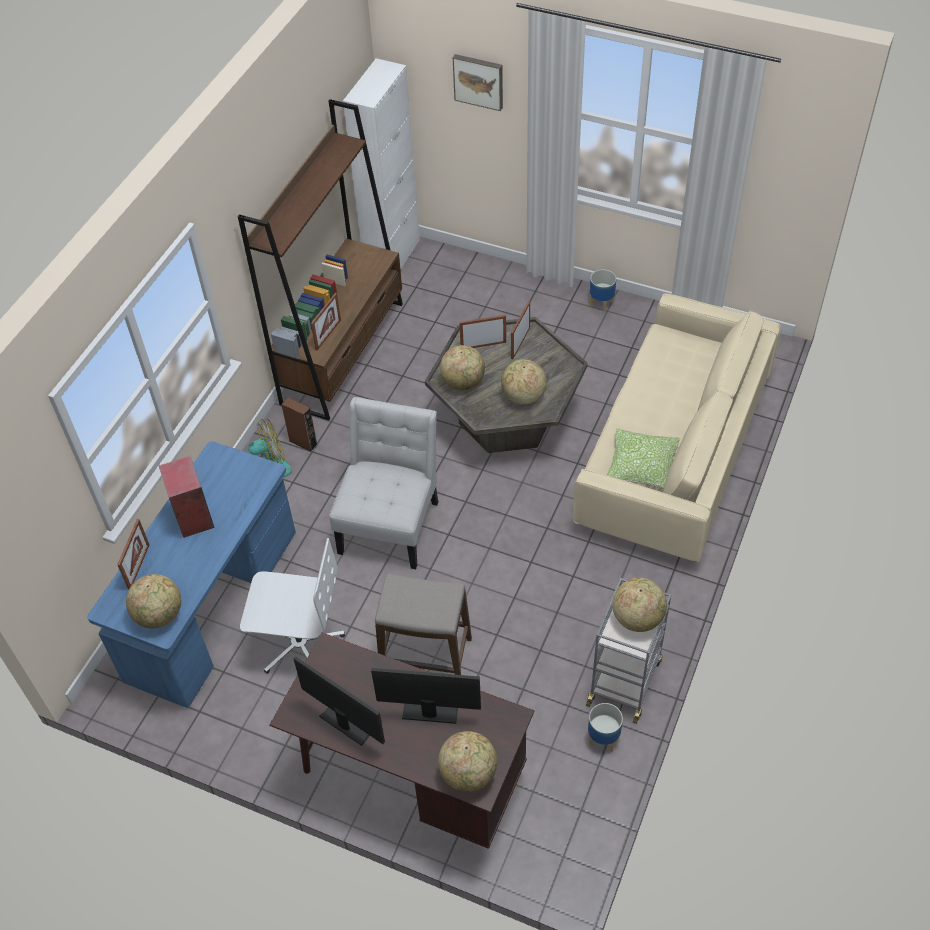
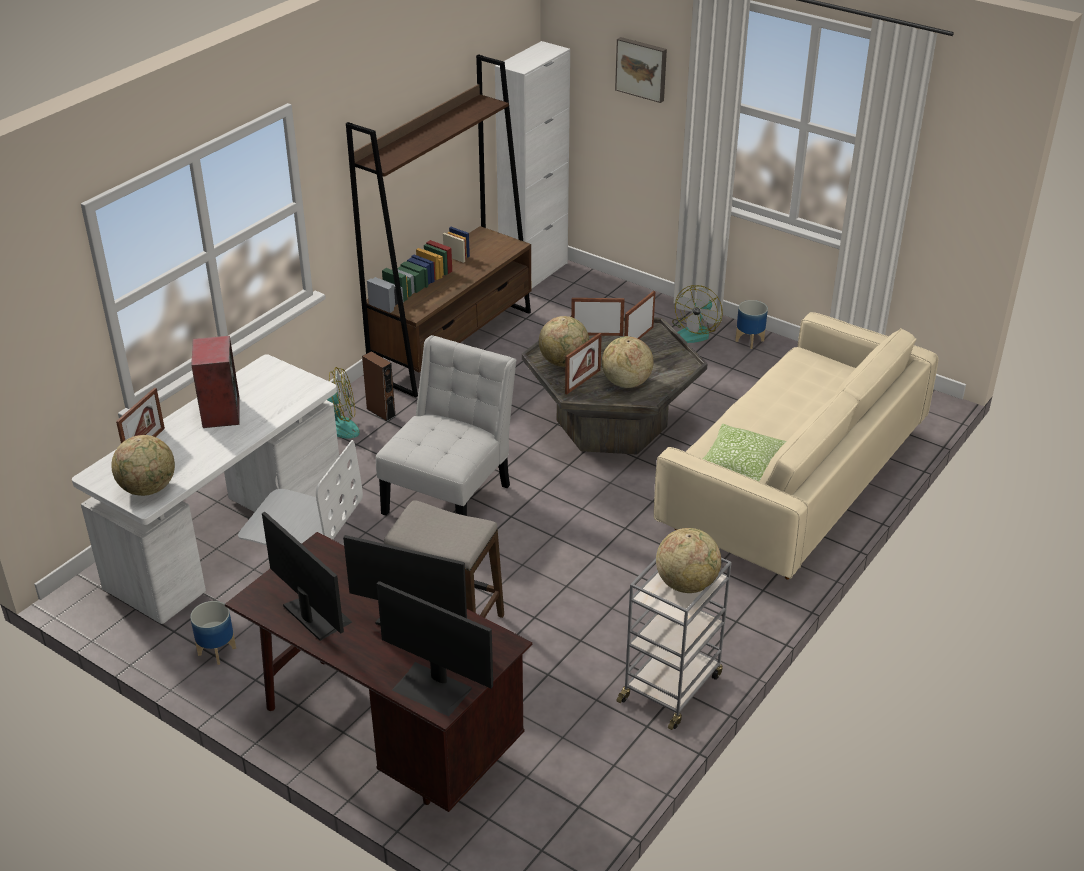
camera: 10 degrees right, 15 degrees down
(213, 606) = (228, 538): blue desk -> white desk
(328, 334) = (431, 298): picture frame -> picture frame (582, 381)
(469, 773) = (433, 688): globe -> monitor
(552, 301) = (695, 332): none -> fan
(602, 738) = (627, 739): planter -> planter (216, 651)

